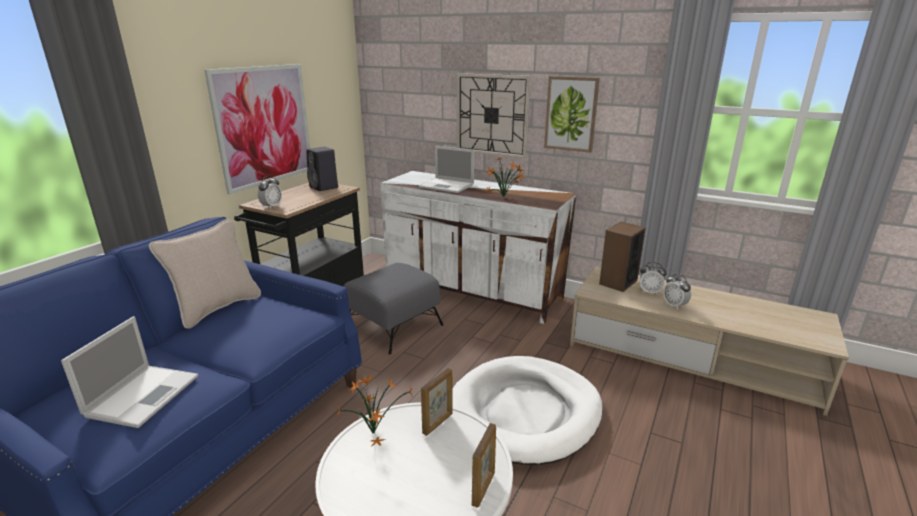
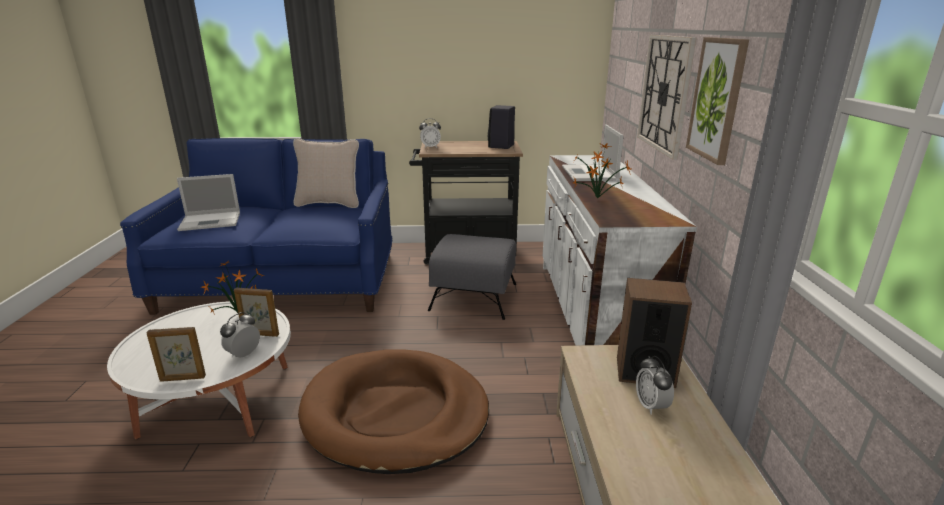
camera: 60 degrees right, 0 degrees up
(264, 126) = (465, 77): picture -> none
(524, 412) = (395, 414): white dog bed -> brown dog bed
(674, 305) = (634, 438): alarm clock -> alarm clock (244, 354)

